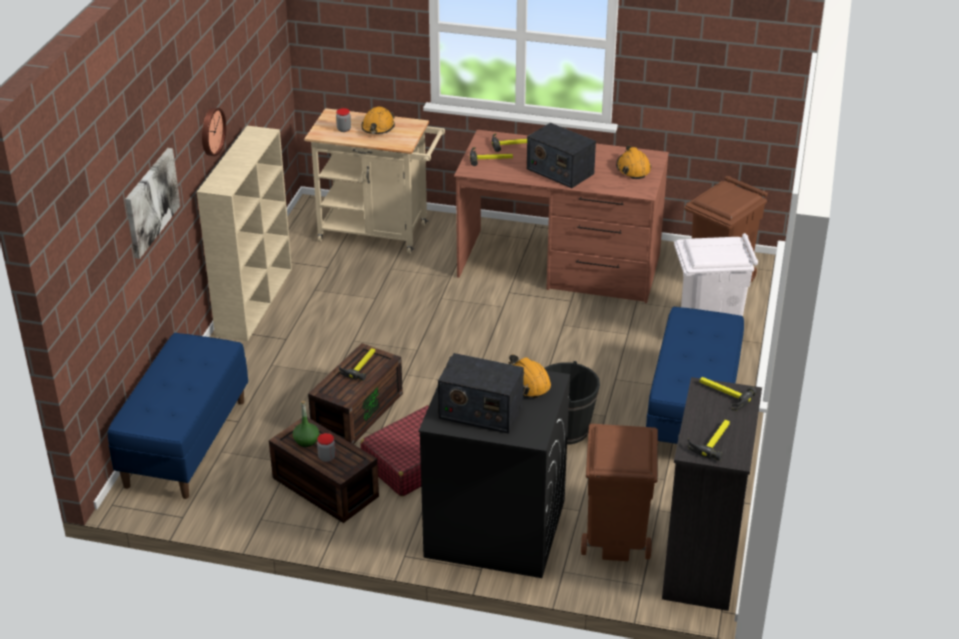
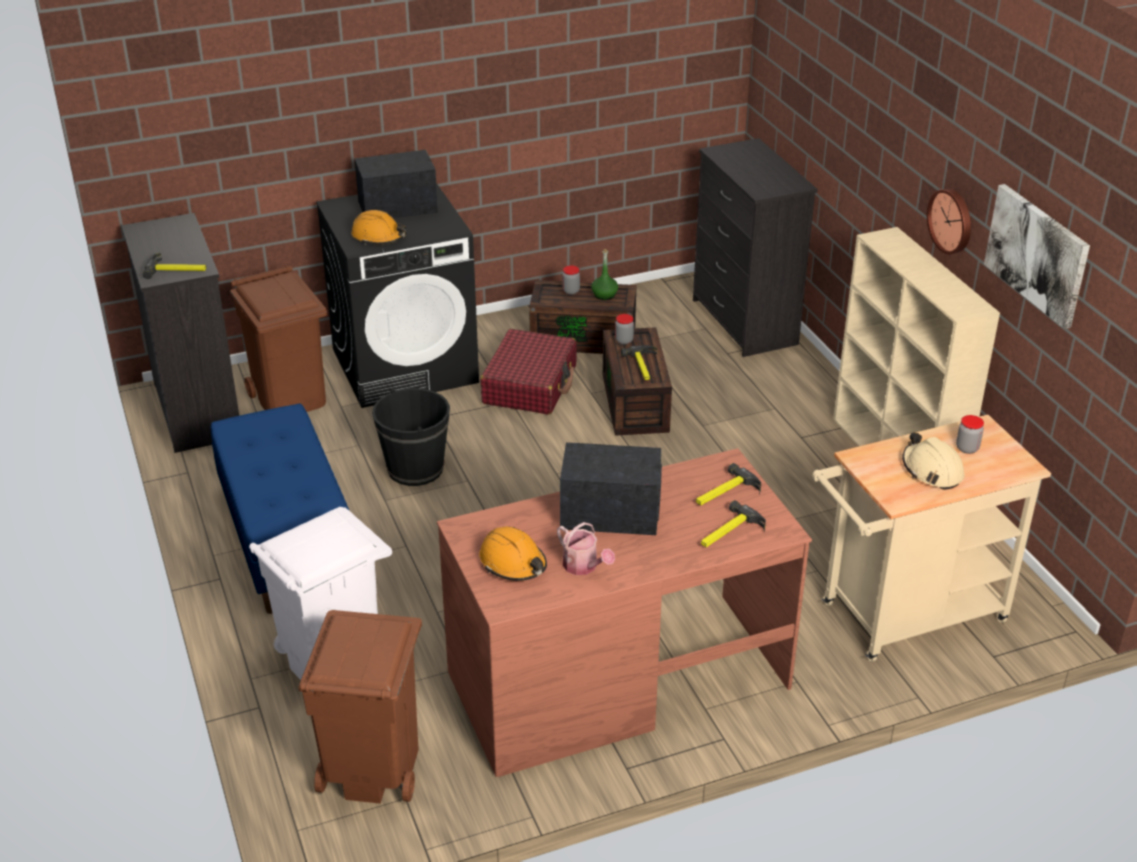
camera: 145 degrees right, 0 degrees up
(151, 202) = (852, 136): picture -> picture (1037, 254)
(185, 442) = (744, 322): blue bench -> black dresser
(346, 392) = (624, 340): none -> jar
(378, 128) = (931, 470): orange hard hat -> beige hard hat
(600, 156) = (583, 566): none -> watering can
(712, 440) = (167, 234): hammer -> none

